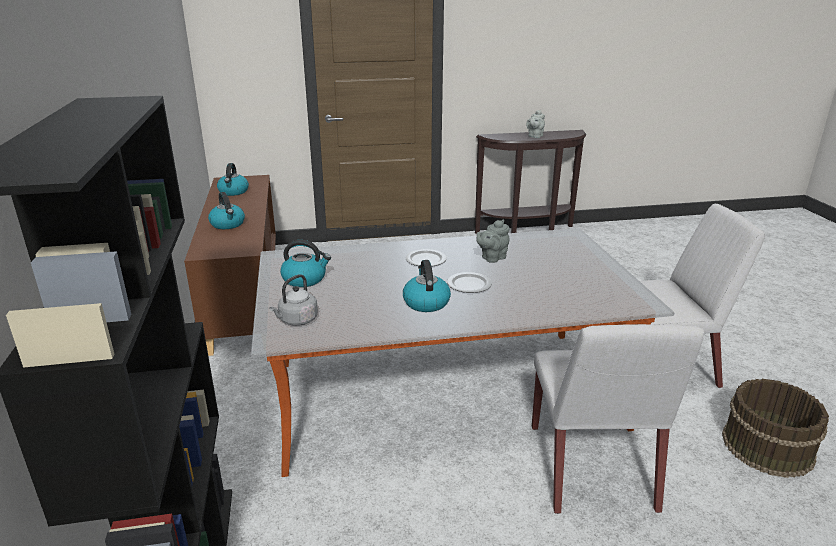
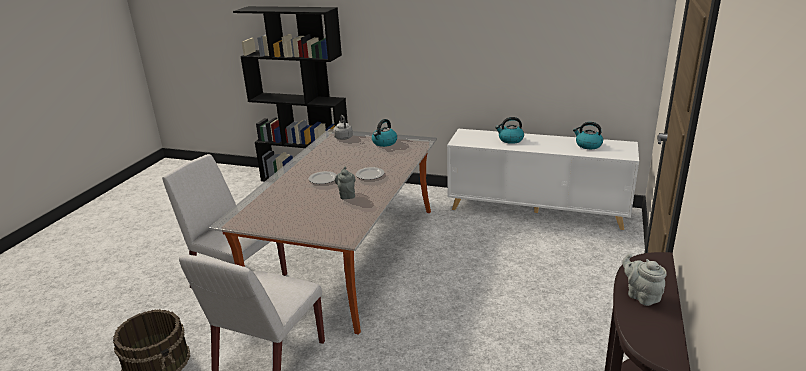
camera: 120 degrees right, 0 degrees up
(245, 295) = (537, 209): brown cabinet -> white cabinet
(426, 302) = (320, 164): kettle -> none

